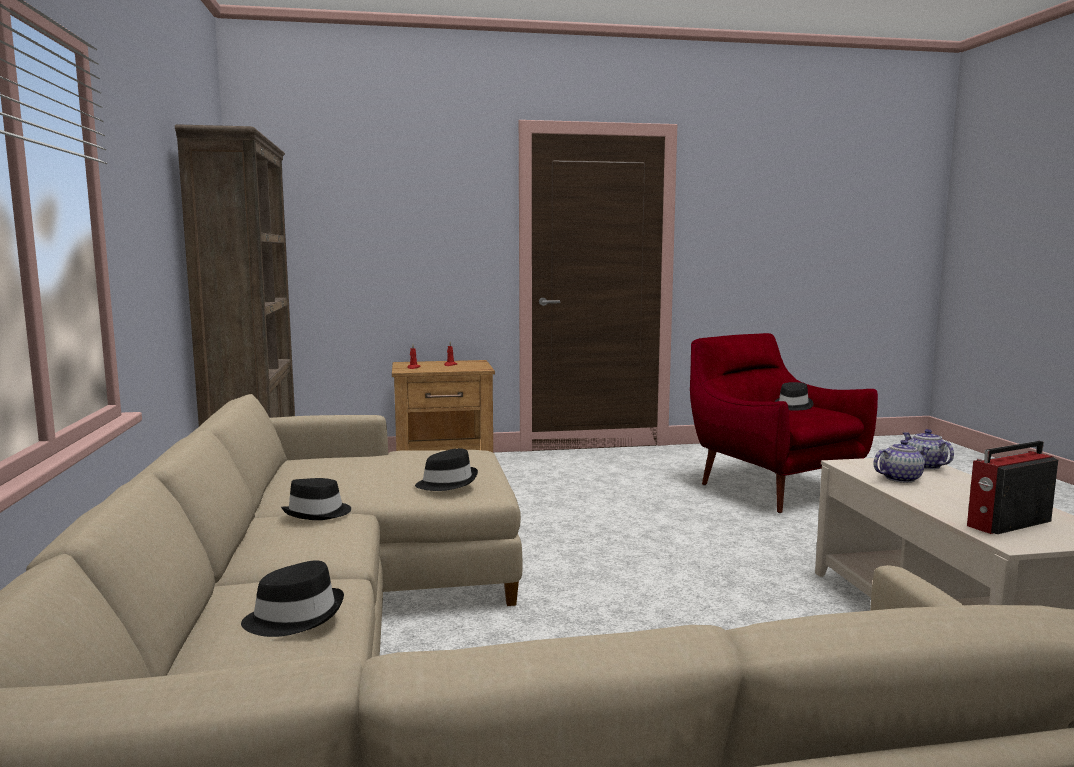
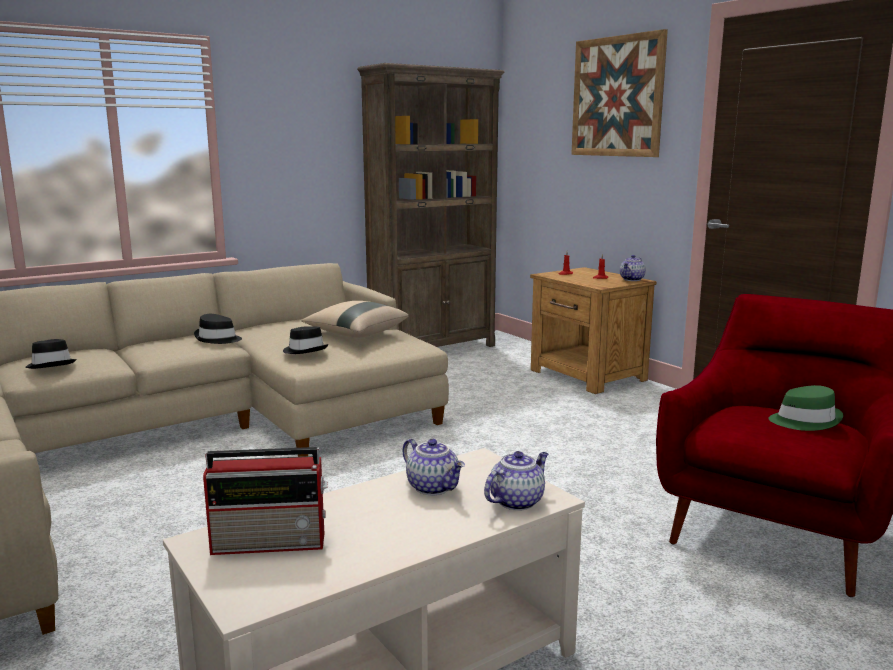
camera: 65 degrees right, 5 degrees up
(407, 460) = (355, 334): none -> beige pillow
(418, 191) = (617, 97): none -> picture
(472, 362) = (632, 279): none -> teapot
(792, 406) = (804, 421): black hat -> green hat
(1007, 524) = (272, 542): radio -> radio turned 135 degrees clockwise

